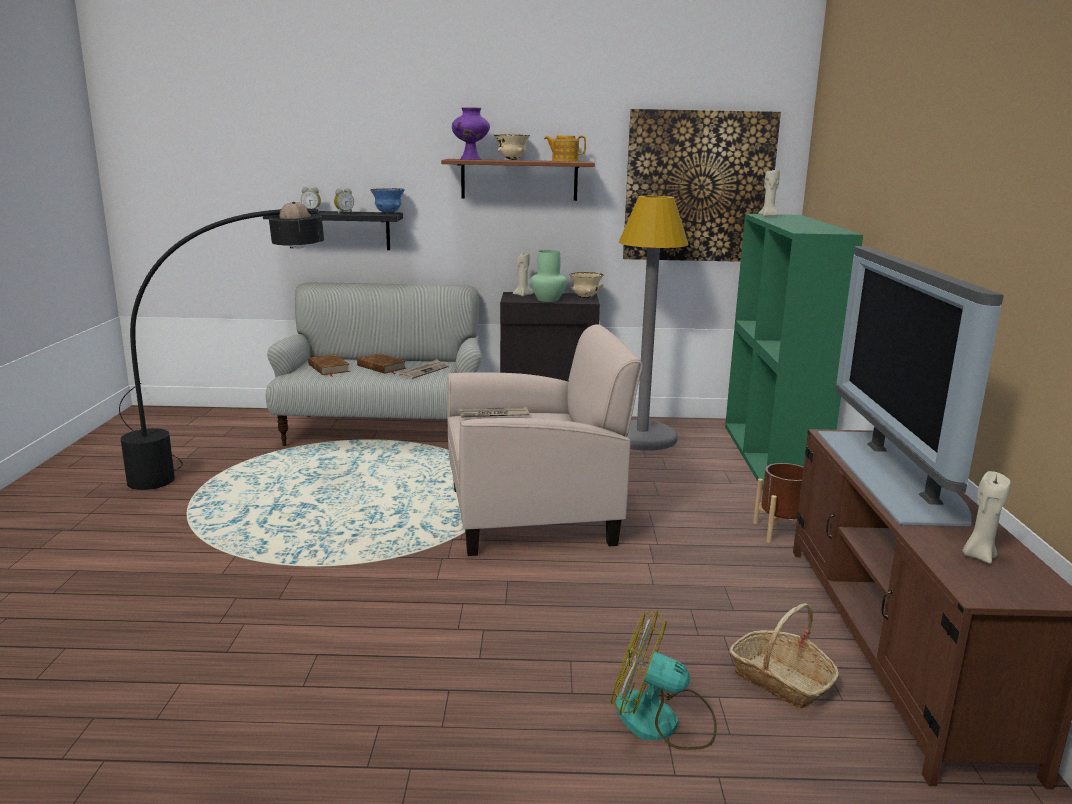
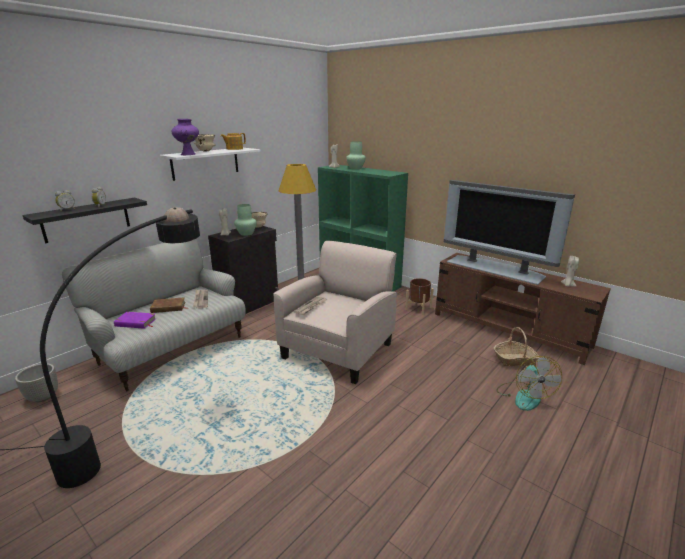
camera: 50 degrees left, 5 degrees up
(234, 421) = (43, 397): none -> grey planter
(328, 368) = (136, 322): brown book -> purple book
(388, 213) = (131, 200): blue bowl -> none
(519, 179) = (205, 163): brown shelf -> white shelf
(662, 721) = (524, 396): fan -> fan turned 60 degrees counterclockwise
(698, 187) = (290, 155): picture -> none
(799, 220) = (355, 168): none -> green vase

